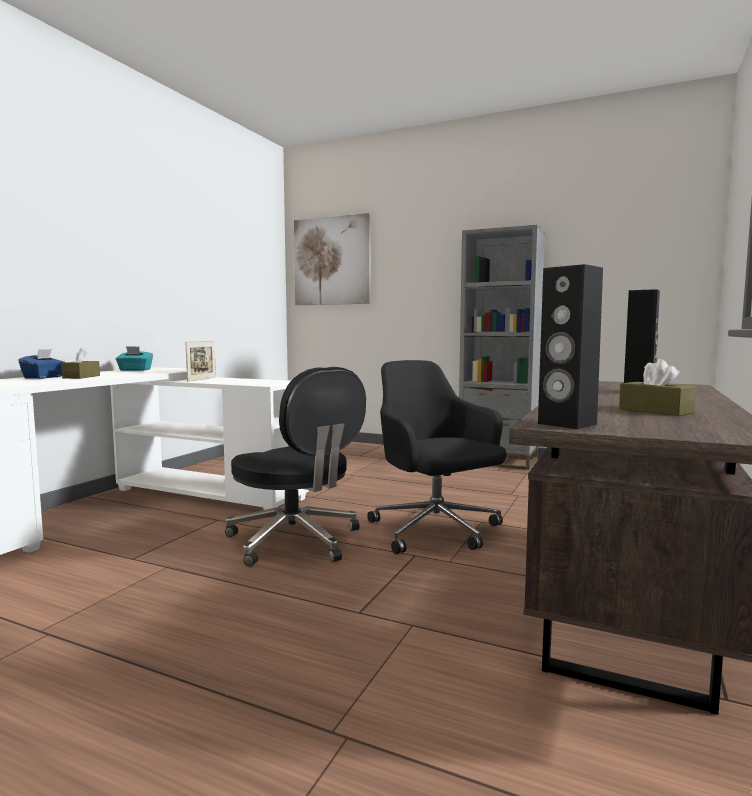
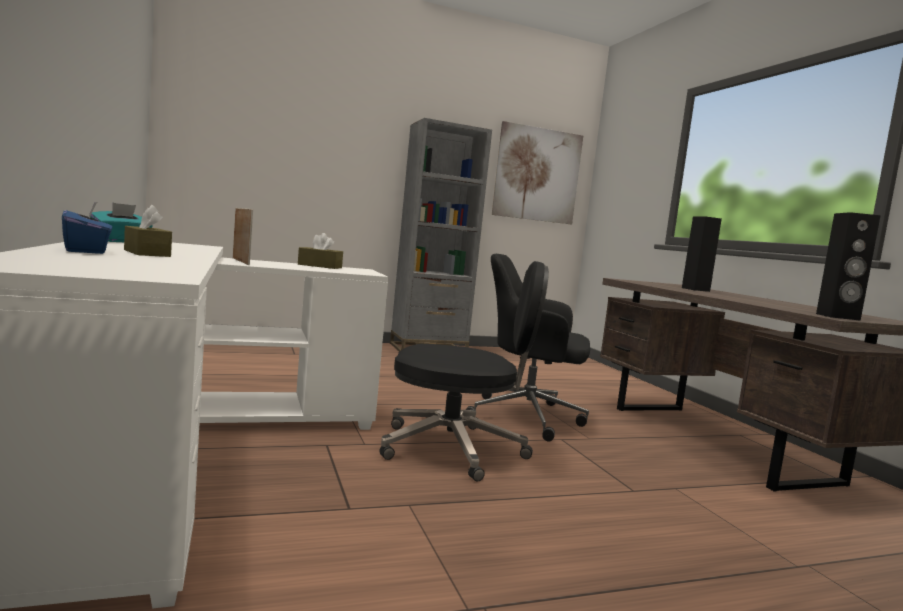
camera: 45 degrees left, 0 degrees up
(332, 261) = (230, 111): picture -> picture (537, 174)
(655, 411) = (796, 306): brown tissue box -> brown tissue box (320, 266)

